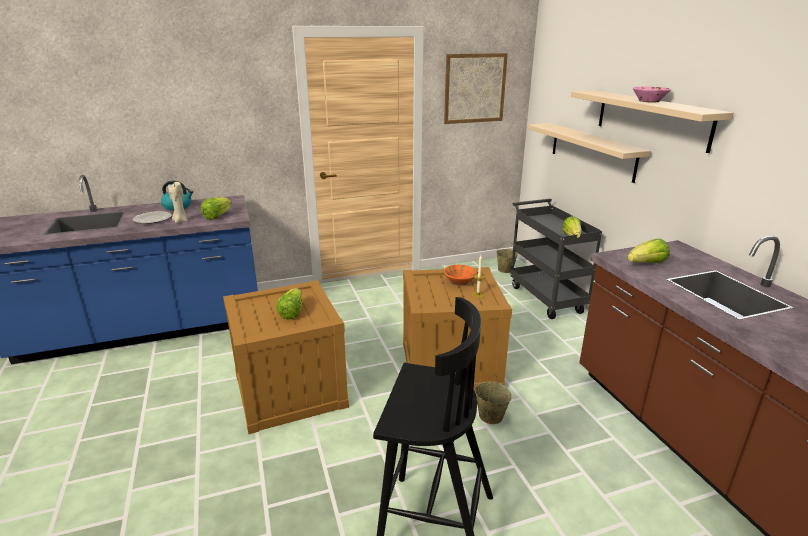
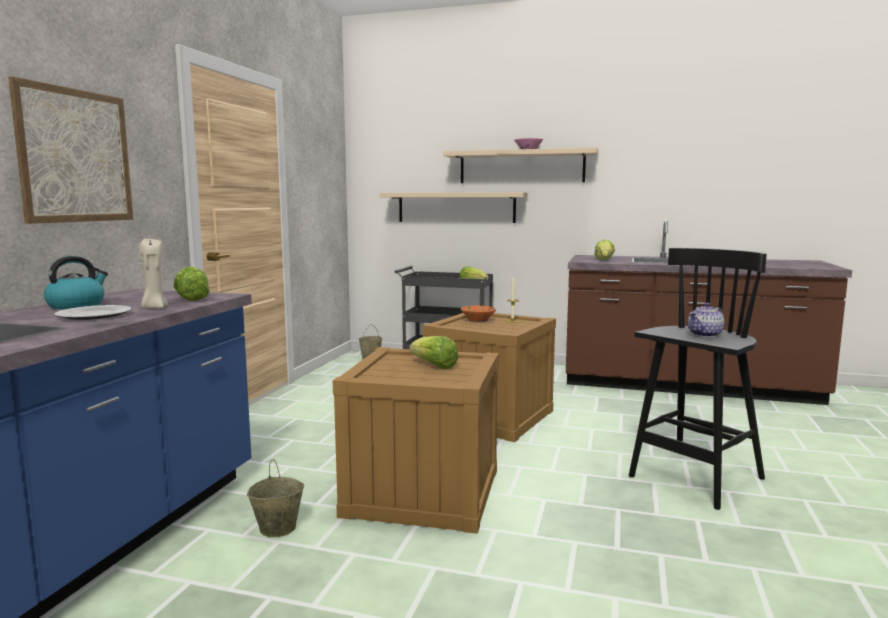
camera: 55 degrees left, 15 degrees down
(429, 403) = (705, 335): none -> teapot
(475, 87) = (316, 157): picture -> picture (75, 154)
(490, 416) = (580, 424): beige bucket -> beige bucket (277, 528)

